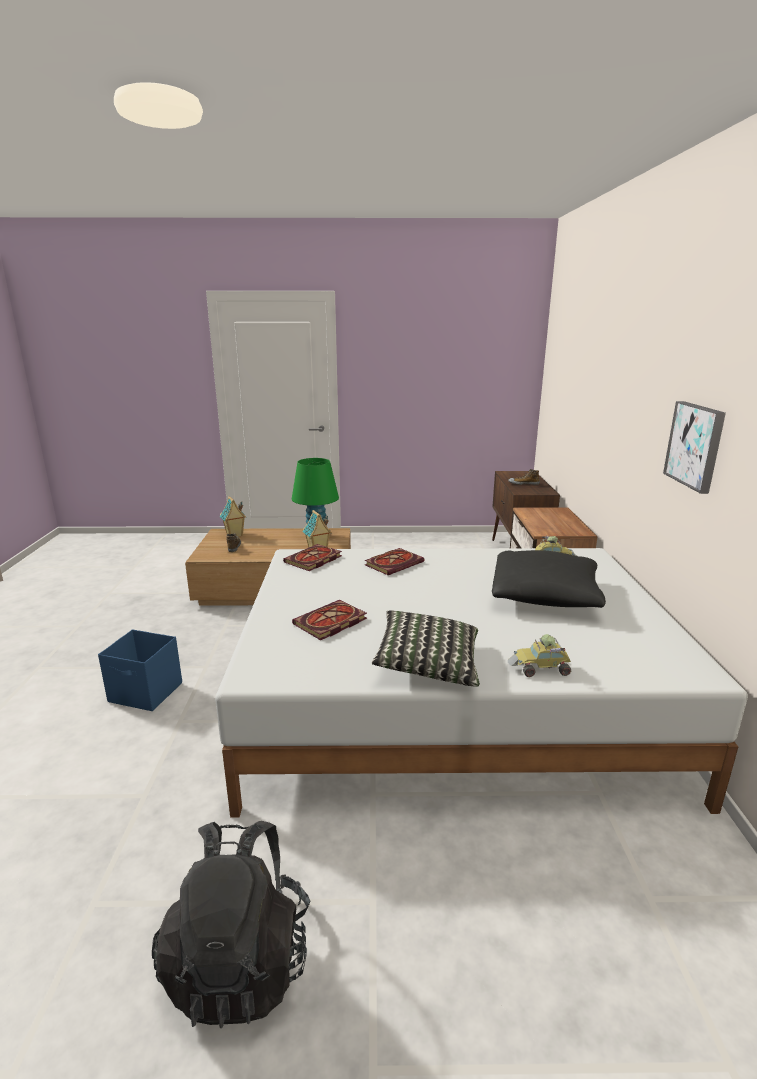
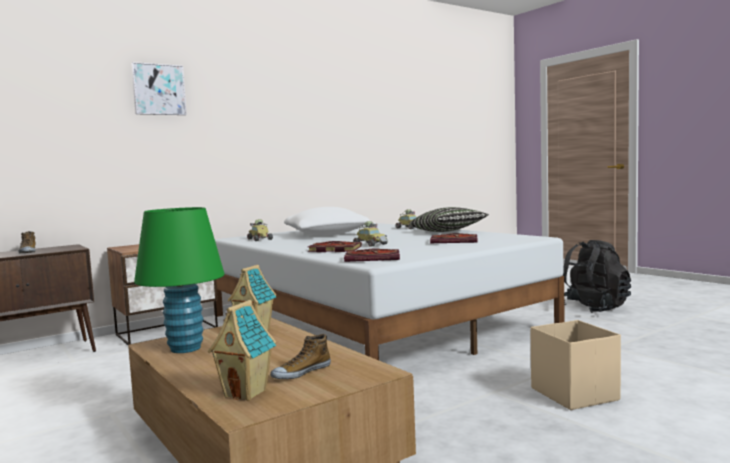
camera: 125 degrees left, 15 degrees down
(146, 693) = (574, 393): blue storage box -> beige storage box
(397, 585) = (371, 244): none -> toy car
(545, 595) = (326, 234): black pillow -> white pillow
(695, 445) = (289, 134): picture -> picture (158, 89)

